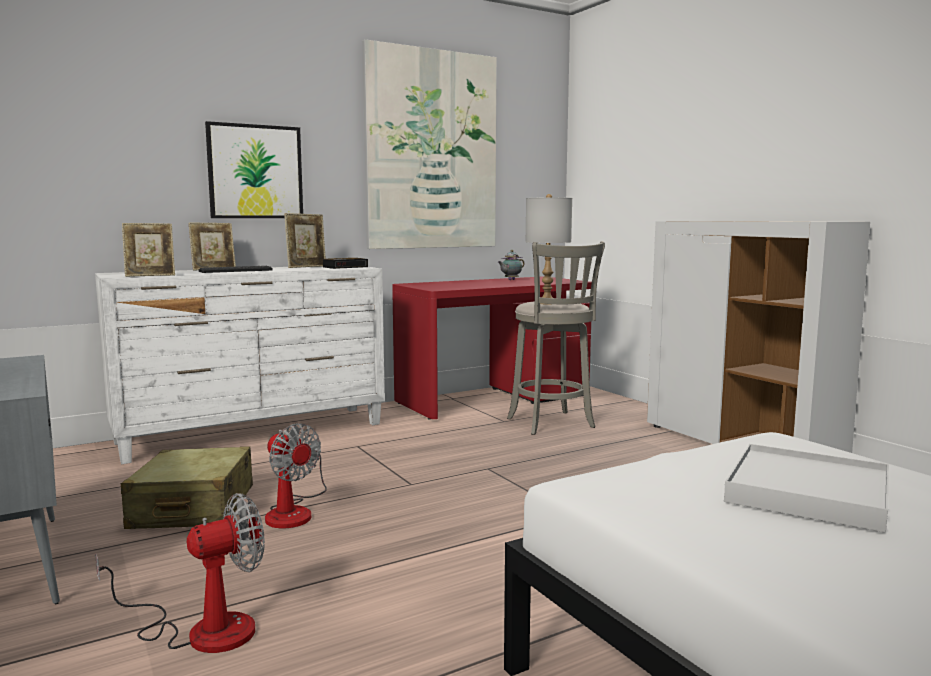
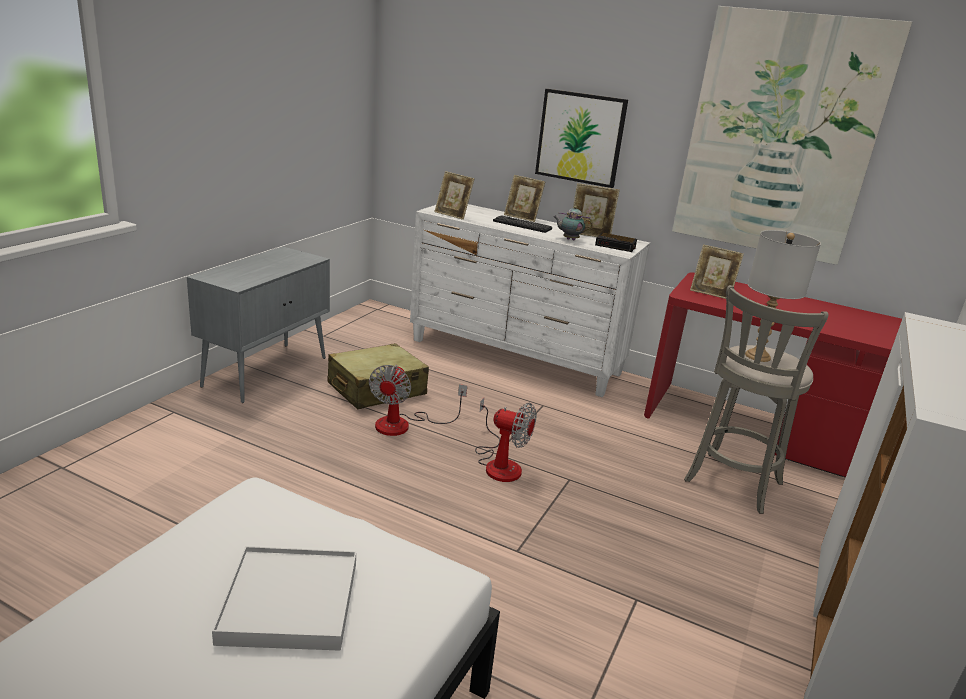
camera: 55 degrees right, 15 degrees up
(202, 630) = (242, 454): fan -> fan (499, 463)
(442, 286) = (711, 293): none -> picture frame
(510, 280) = (831, 311): teapot -> teapot (569, 239)

